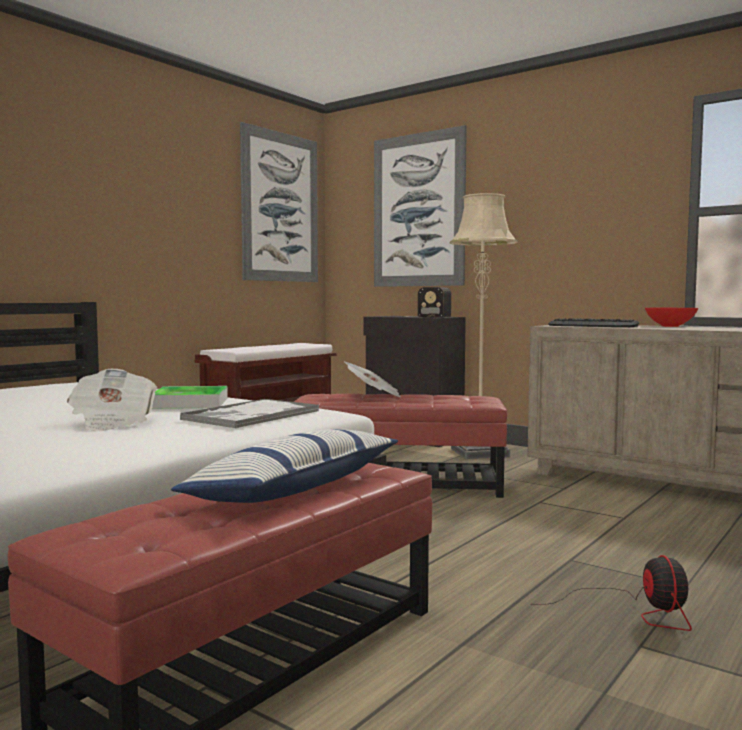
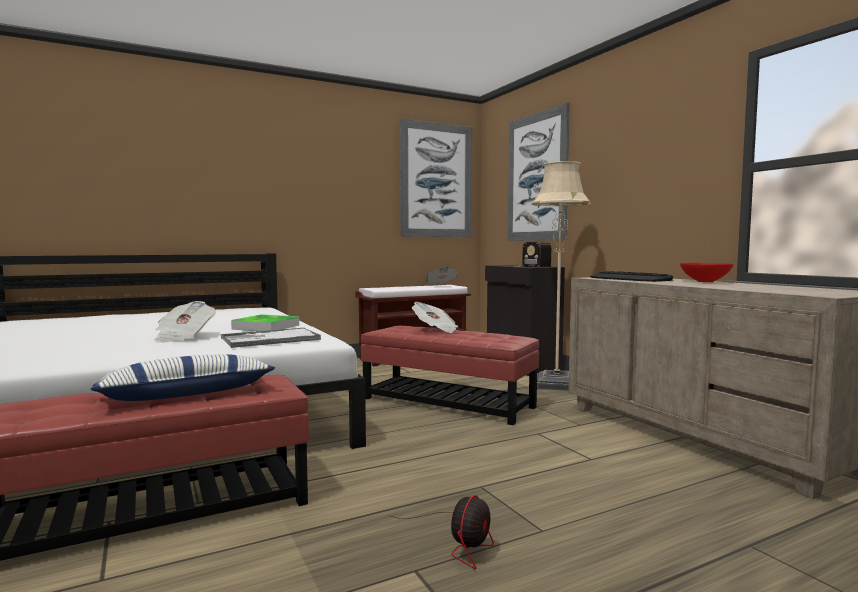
camera: 25 degrees right, 0 degrees up
(296, 344) = (441, 285): none -> newspaper

